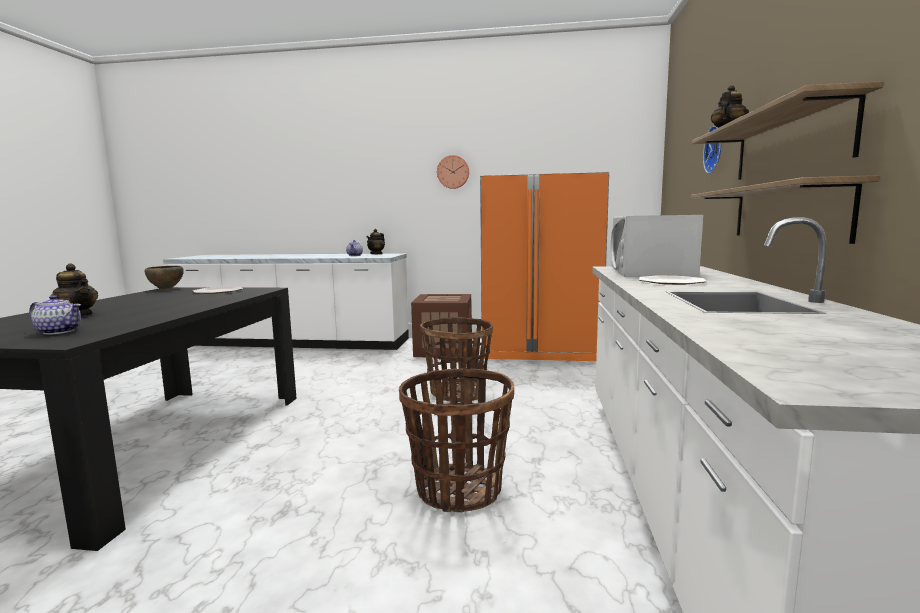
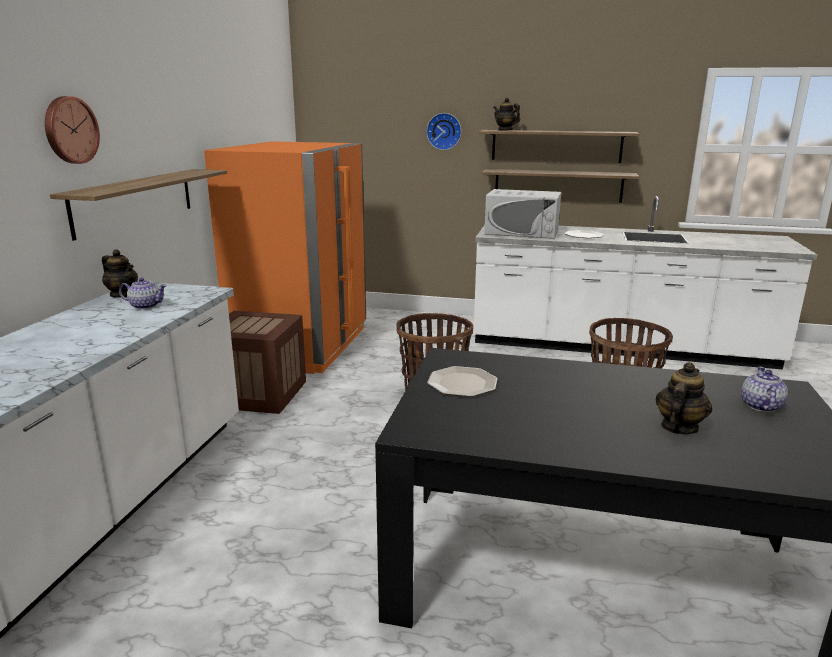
camera: 85 degrees left, 10 degrees up
(166, 289) = (416, 432): brown bowl -> none
(415, 208) = (135, 201): none -> shelf
(453, 172) = (167, 135): wall clock -> wall clock (69, 130)

